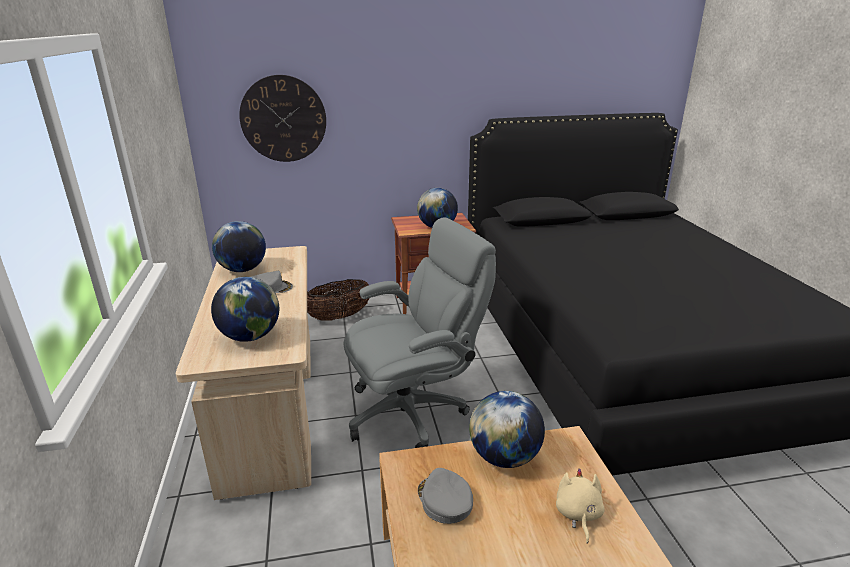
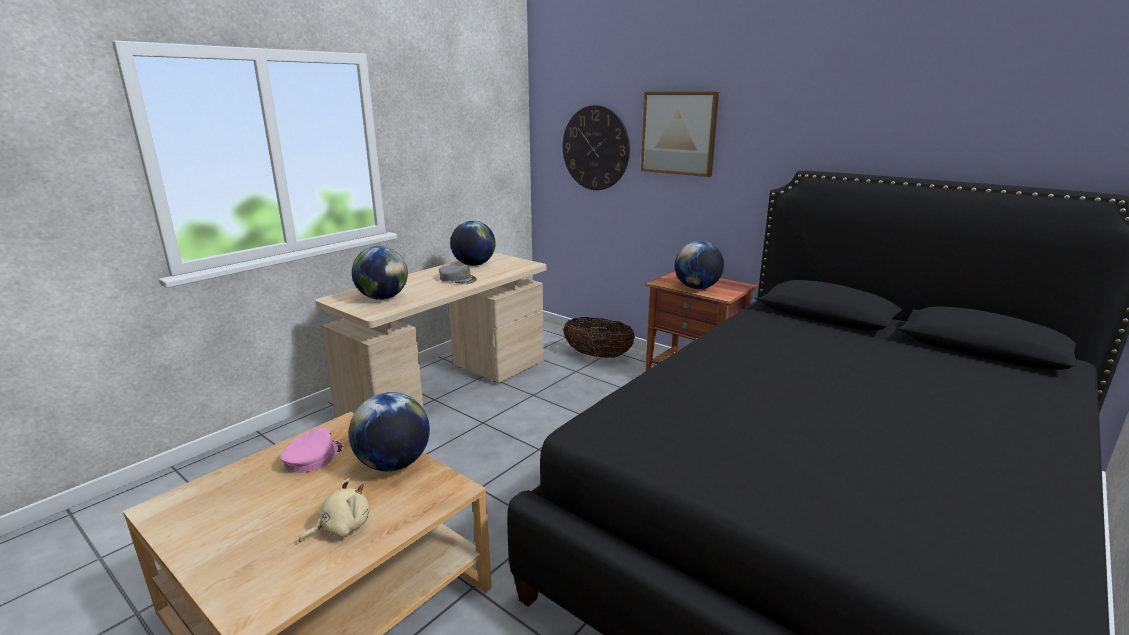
camera: 50 degrees right, 5 degrees down
(377, 97) = (679, 133): none -> picture
(414, 411) = (521, 445): grey office chair -> none
(444, 500) = (313, 456): grey cap -> pink cap

